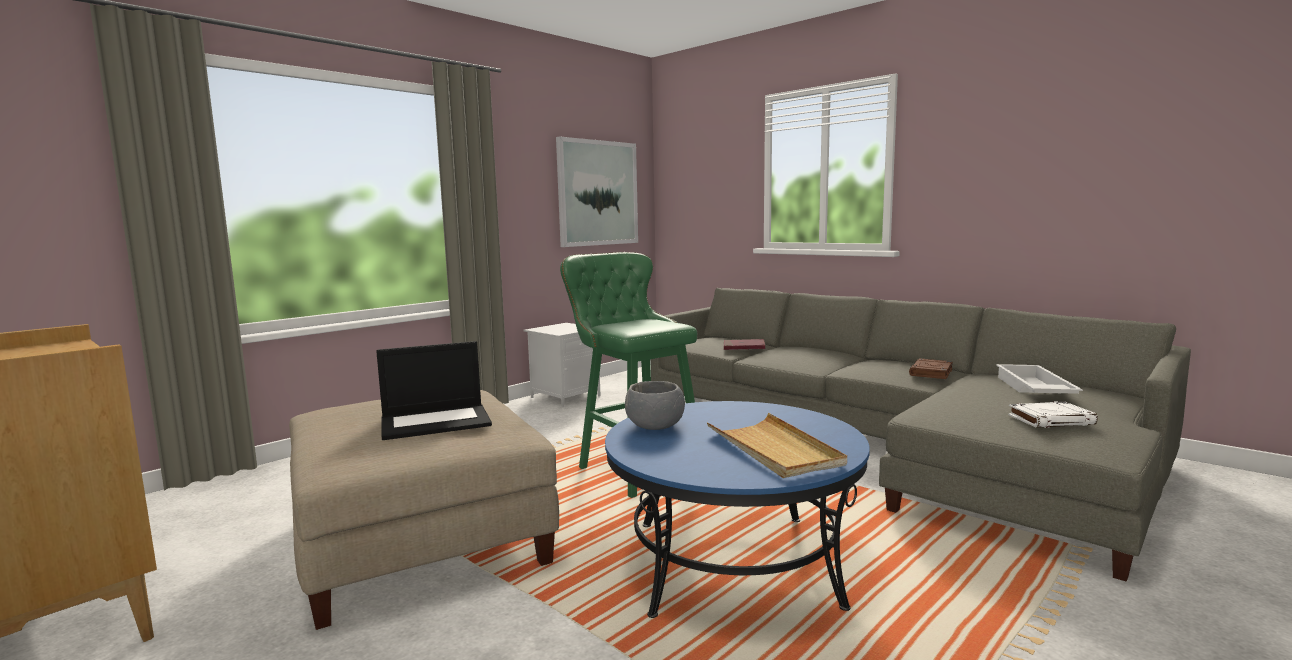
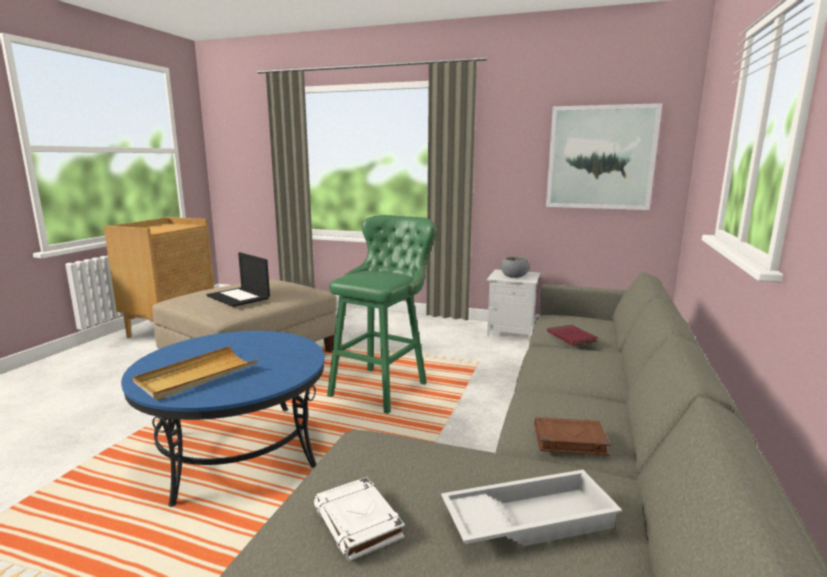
camera: 65 degrees right, 5 degrees up
(655, 426) = (248, 339): grey bowl -> grey bowl (514, 276)

